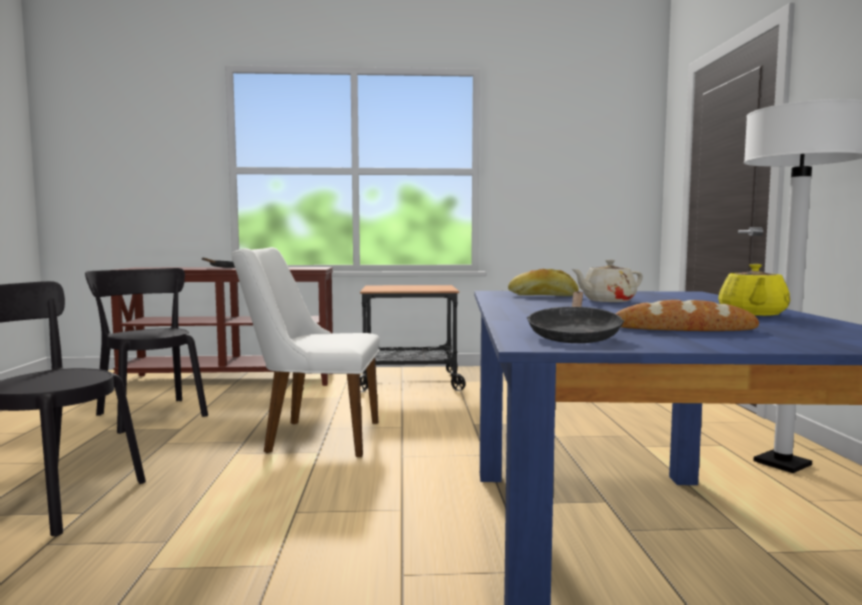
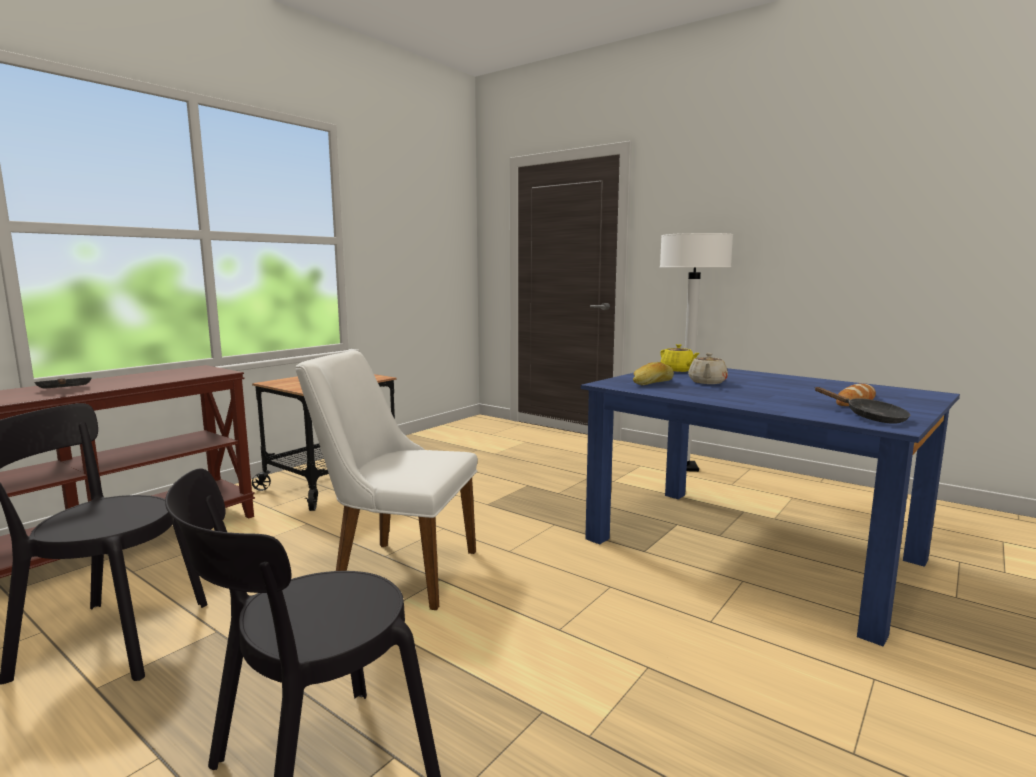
camera: 50 degrees left, 5 degrees up
(312, 436) = (394, 570): white chair -> white chair turned 60 degrees clockwise
(752, 314) = (804, 382): yellow teapot -> yellow teapot (678, 370)

